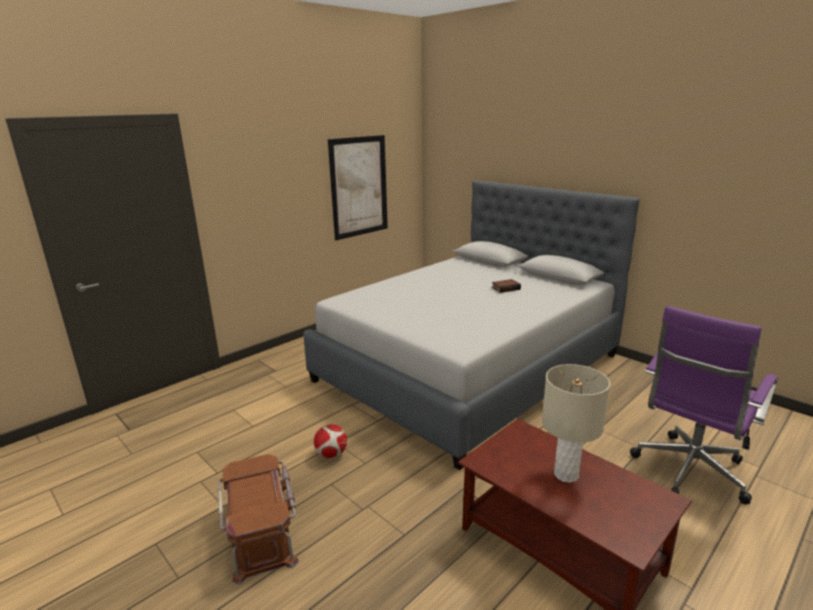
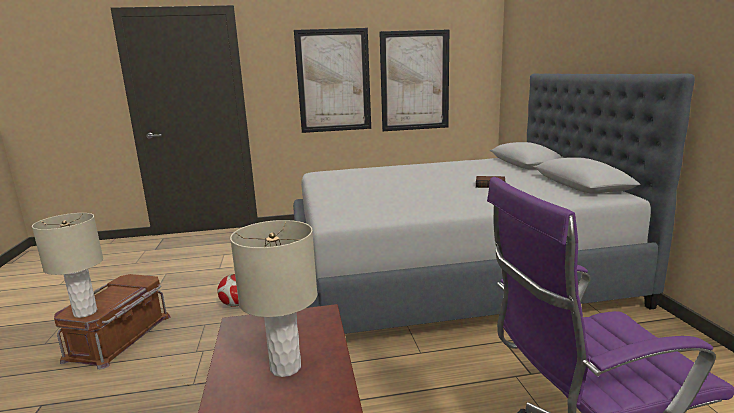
camera: 35 degrees right, 5 degrees down
(263, 516) = (86, 312): none -> beige table lamp
(289, 194) = (334, 81): none -> picture

